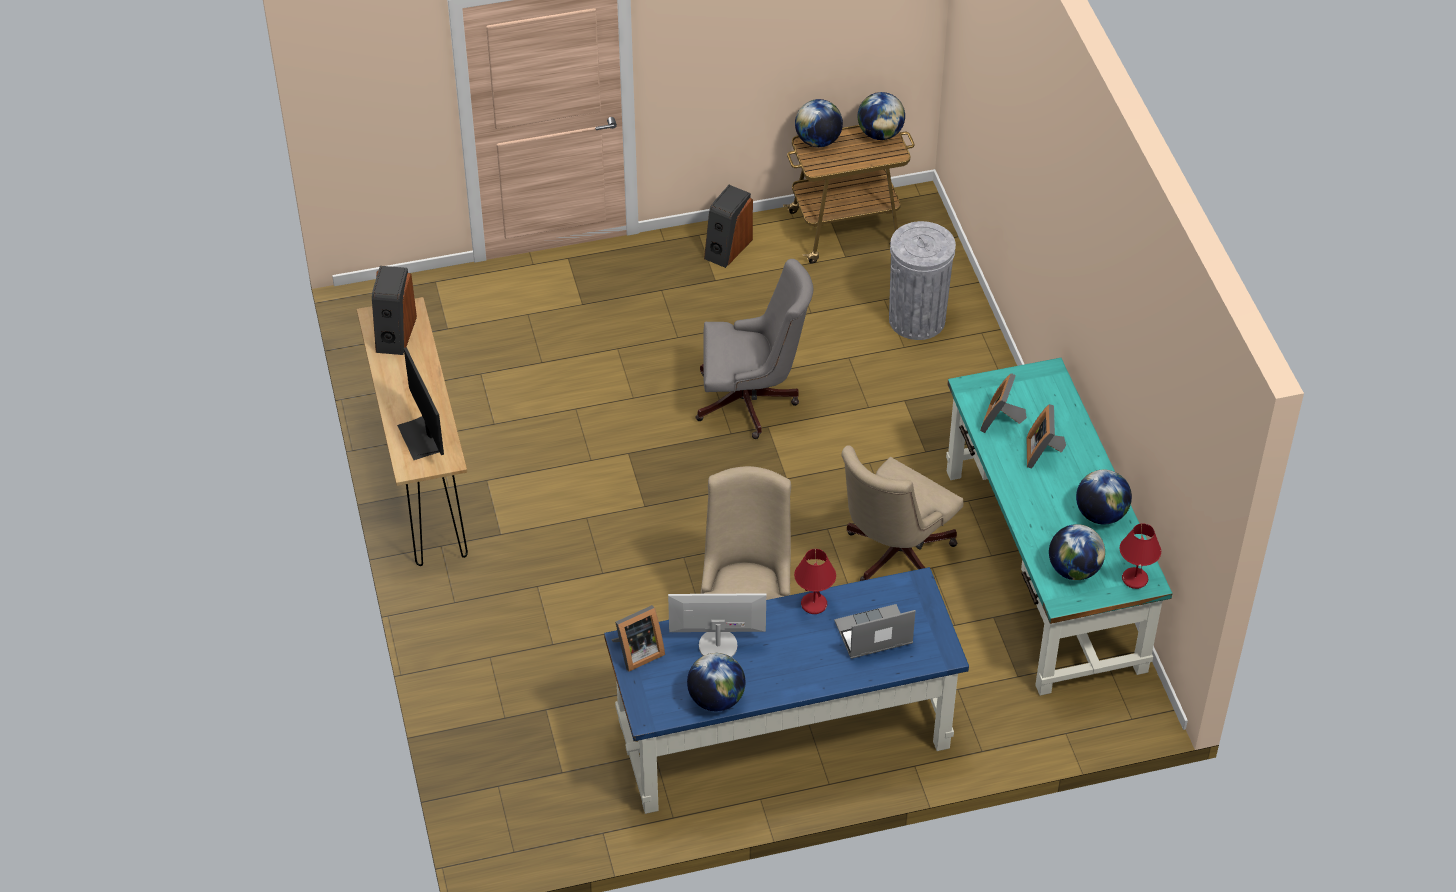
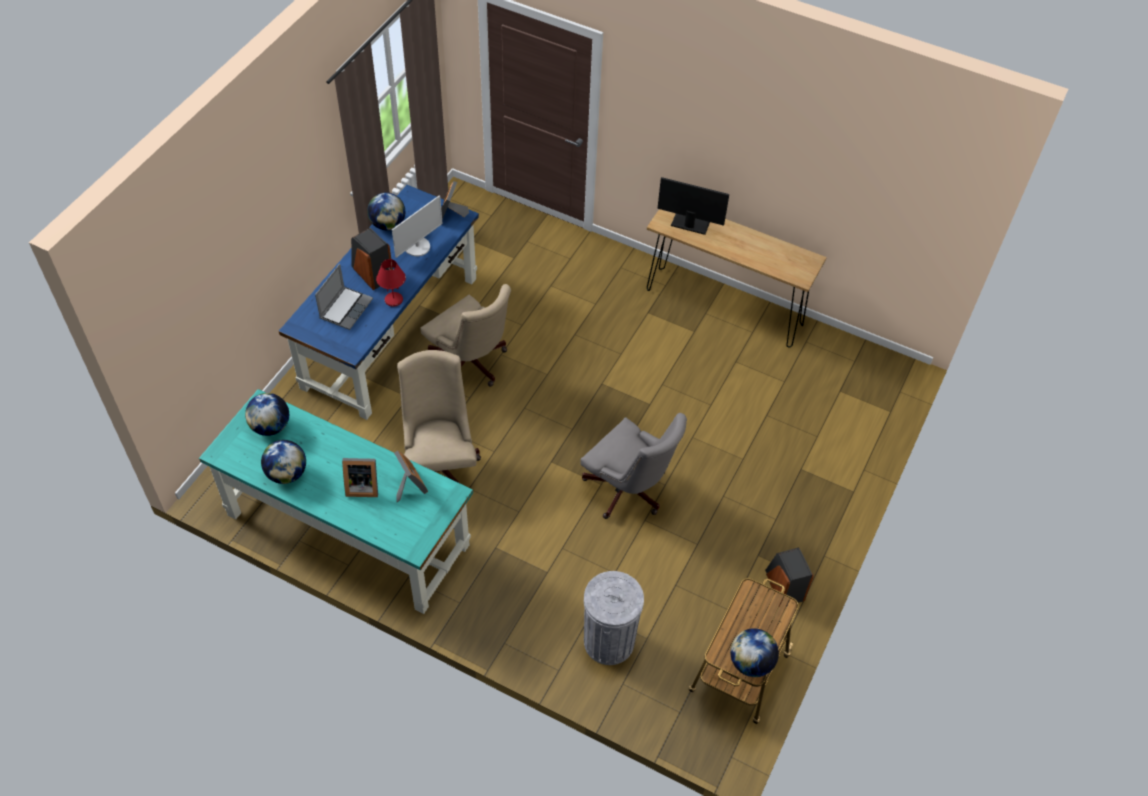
camera: 130 degrees right, 5 degrees up
(395, 334) = (787, 260): speaker -> speaker (372, 273)
(752, 402) = (629, 491): grey office chair -> grey office chair turned 90 degrees counterclockwise
(818, 141) = (779, 615): globe -> none
(1043, 453) = (361, 486): picture frame -> picture frame turned 135 degrees clockwise
(1134, 579) = (229, 448): red table lamp -> none

